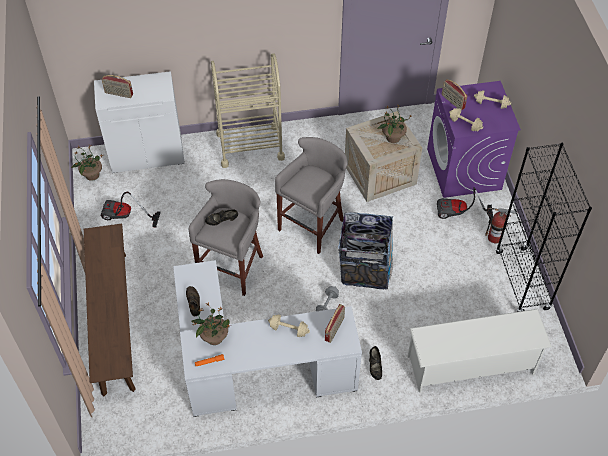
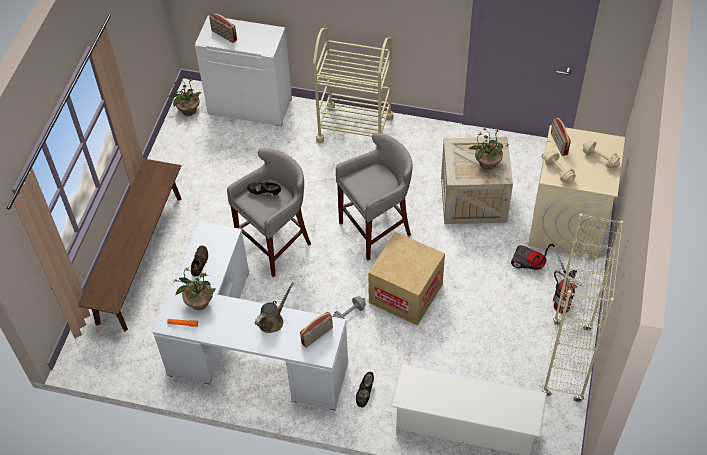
camera: 25 degrees right, 0 degrees up
(125, 217) = (199, 161): vacuum cleaner -> none
(288, 329) = (273, 320): beige dumbbell -> brown watering can
(365, 270) = (405, 293): trash can -> cardboard box
(464, 169) = (567, 223): purple washing machine -> beige washing machine
(522, 281) = (567, 362): black bookcase -> beige bookcase

